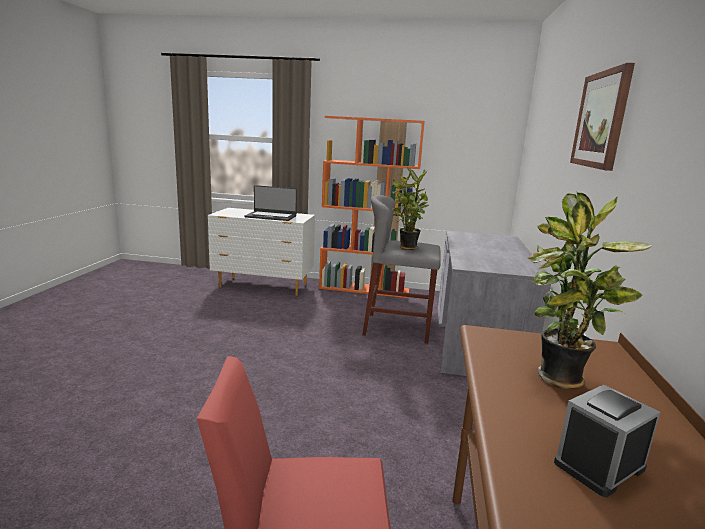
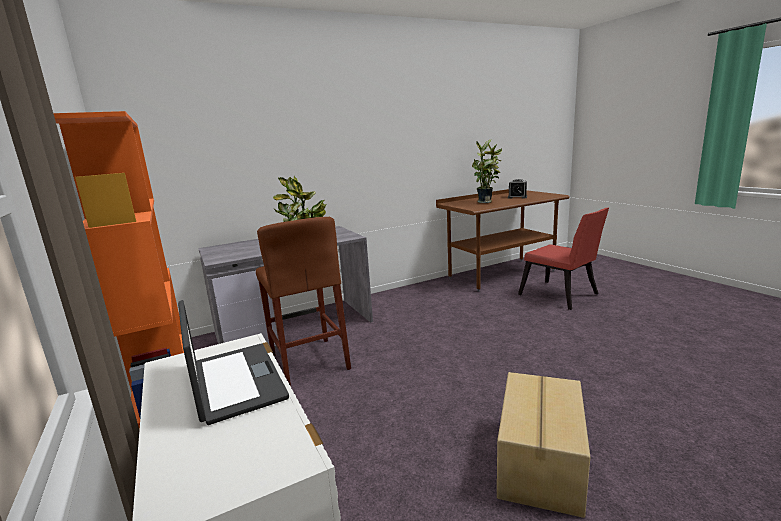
camera: 125 degrees left, 0 degrees up
(184, 339) = (538, 462): none -> cardboard box
(397, 328) = (309, 361): grey stool -> brown stool
(601, 120) = (355, 119): picture -> none

